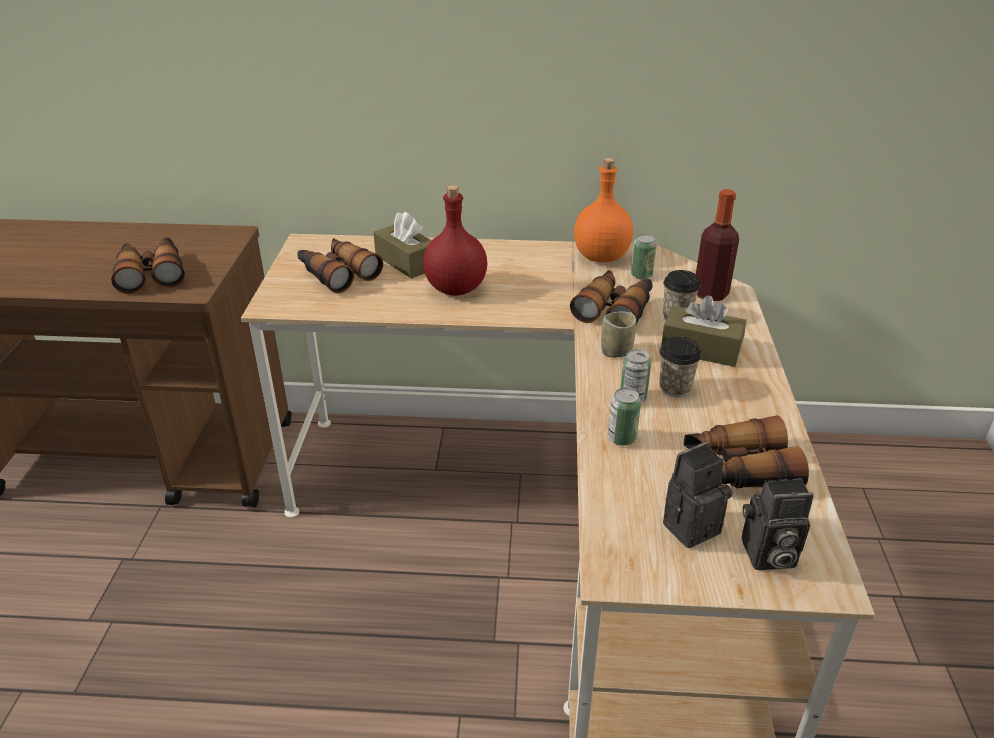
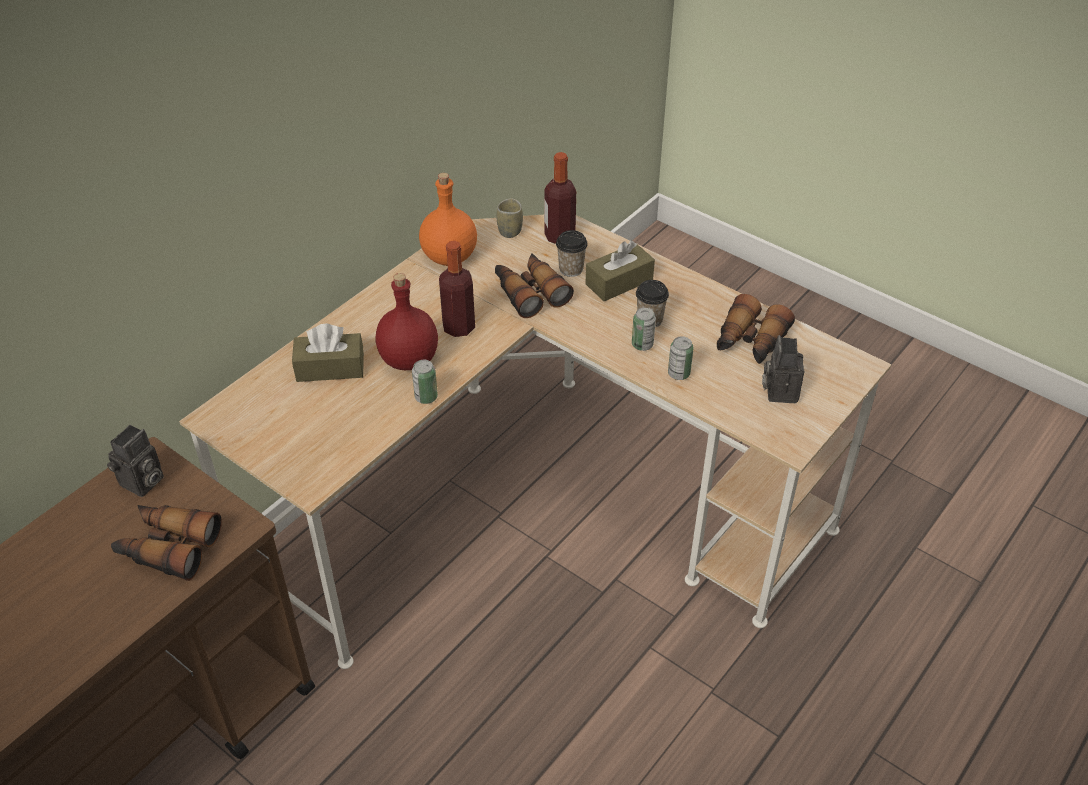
camera: 55 degrees left, 10 degrees up
(337, 273) = (300, 419): binoculars -> none
(523, 294) = (459, 327): none -> bottle
(616, 351) = (583, 322): cup -> cup (510, 231)
(641, 275) = (499, 253): can -> can (426, 397)
(766, 556) = (825, 376): camera -> camera (142, 483)

